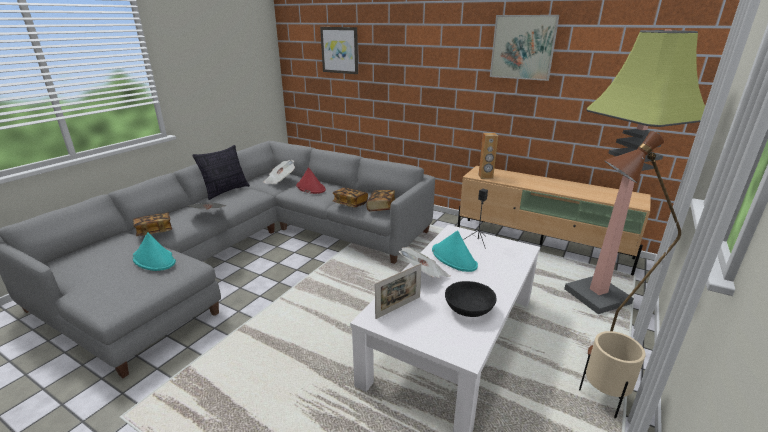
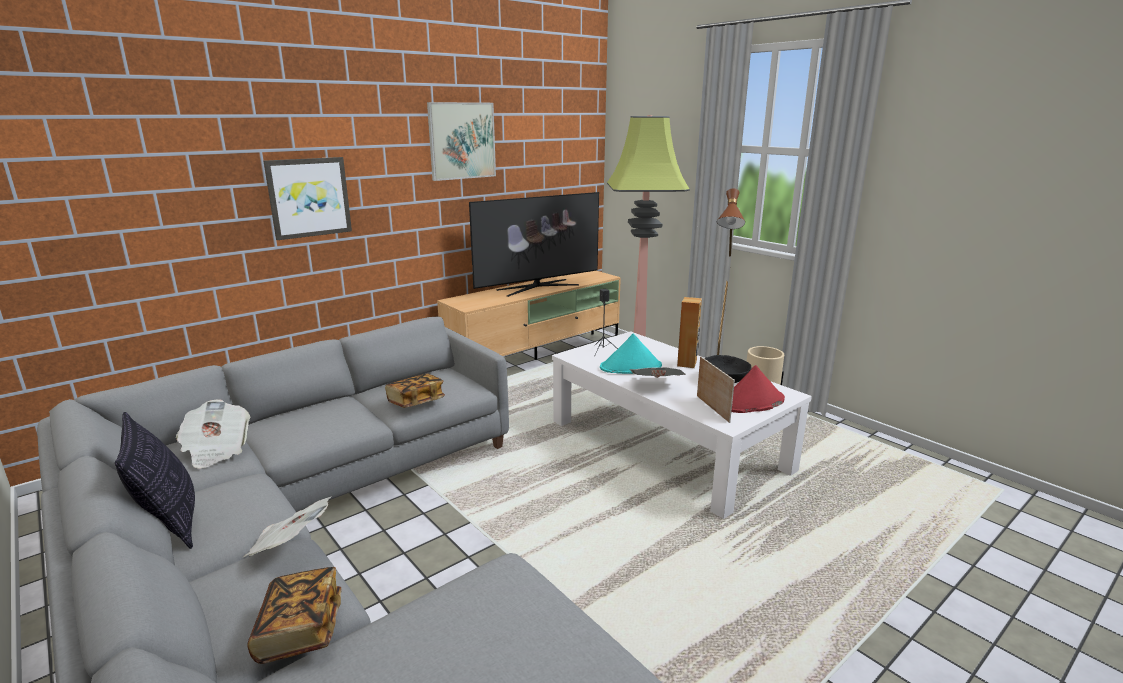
camera: 70 degrees left, 5 degrees down
(154, 259) = (456, 617): turquoise hat -> none
(310, 188) = (303, 424): red hat -> red hat (751, 402)
(340, 50) = (143, 169): picture -> picture (309, 197)
(381, 207) = (453, 383): book -> none
(485, 177) = (480, 304): brown speaker -> brown speaker (687, 364)
(553, 185) = (537, 287): none -> television

